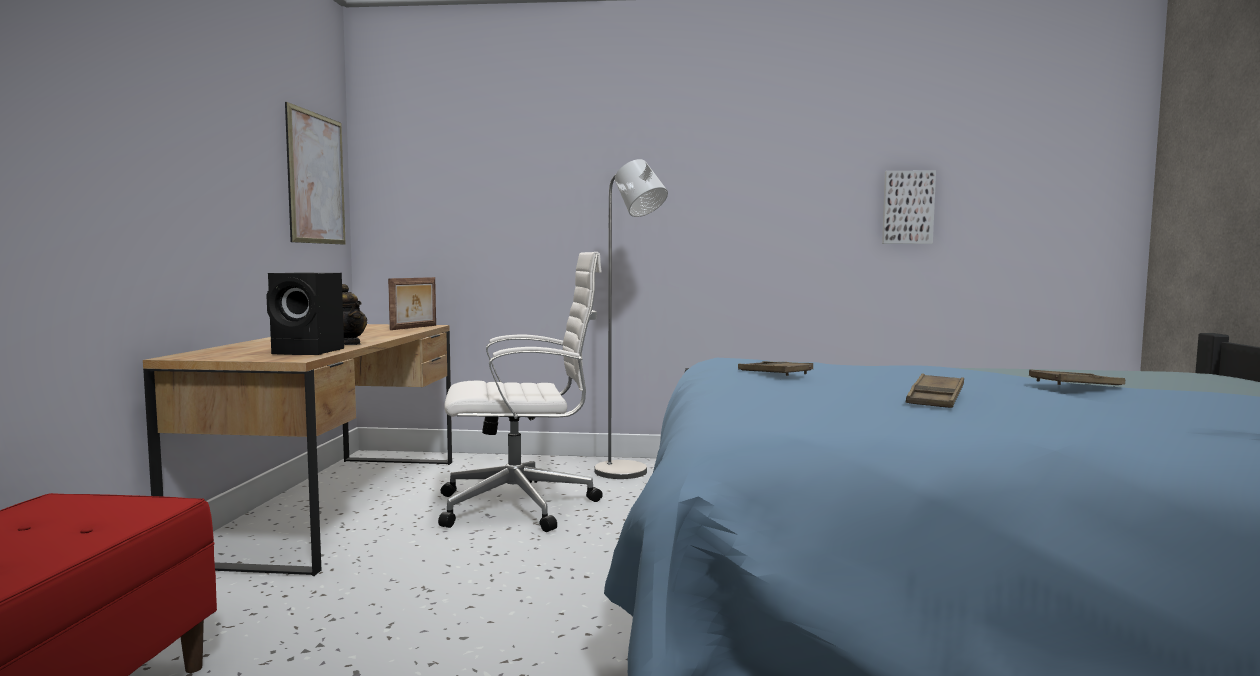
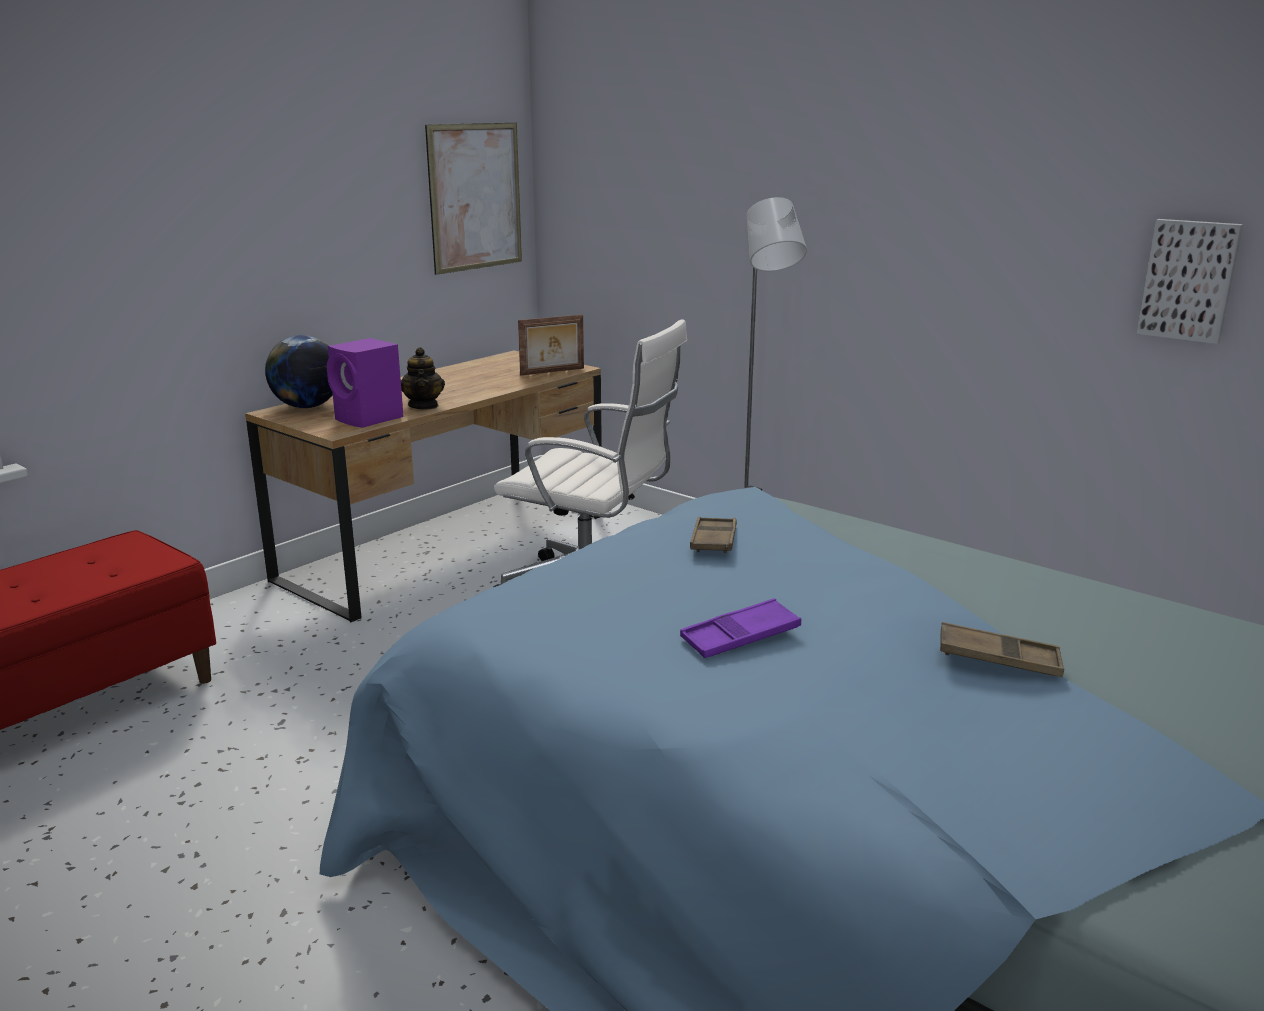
camera: 35 degrees right, 15 degrees up
(213, 352) = (307, 407): none -> globe
(310, 352) = (370, 419): black speaker -> purple speaker
(935, 398) = (740, 637): brown tray -> purple tray

